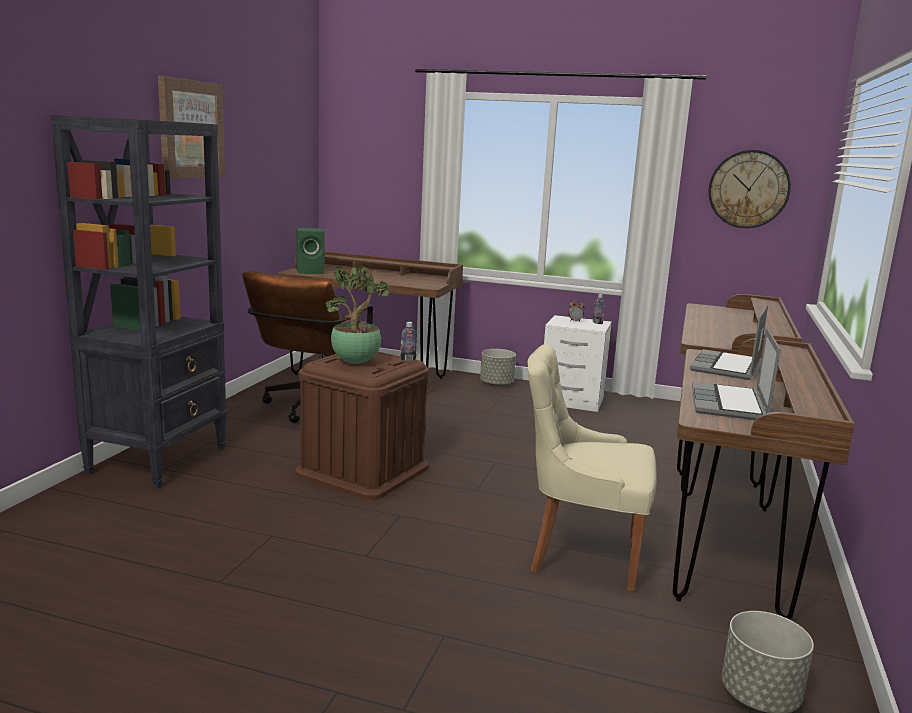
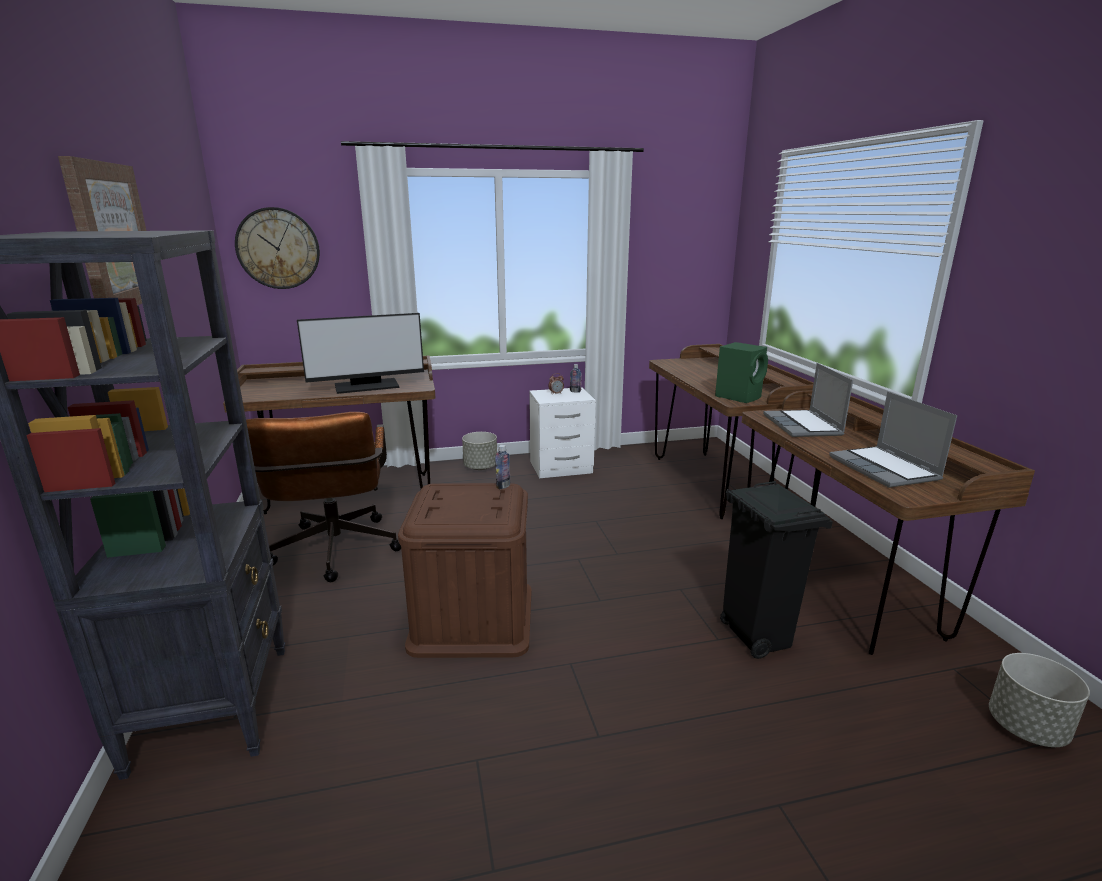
camera: 30 degrees left, 5 degrees up
(311, 271) = (263, 393): green speaker -> green speaker (739, 396)
(357, 362) = (462, 507): potted plant -> none
(390, 279) = (367, 386): none -> monitor
(580, 553) = (755, 636): beige chair -> black trash can
(748, 189) = (678, 252): wall clock -> wall clock (278, 248)

